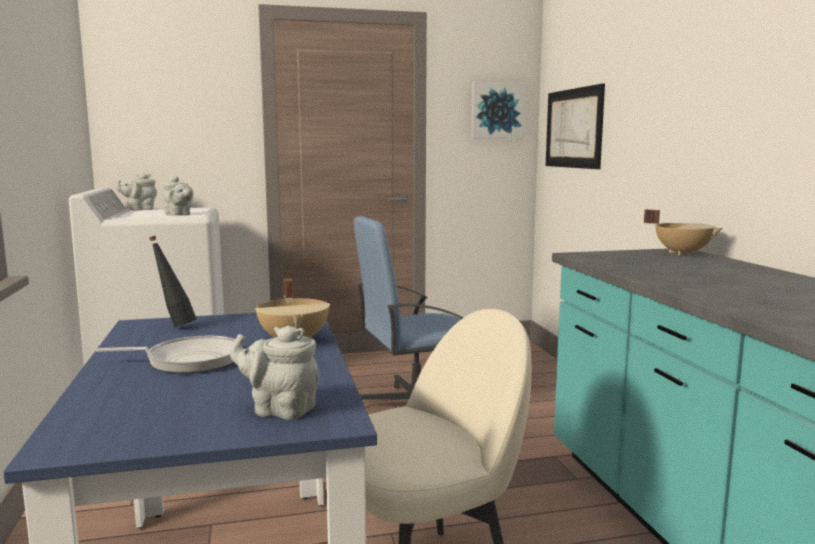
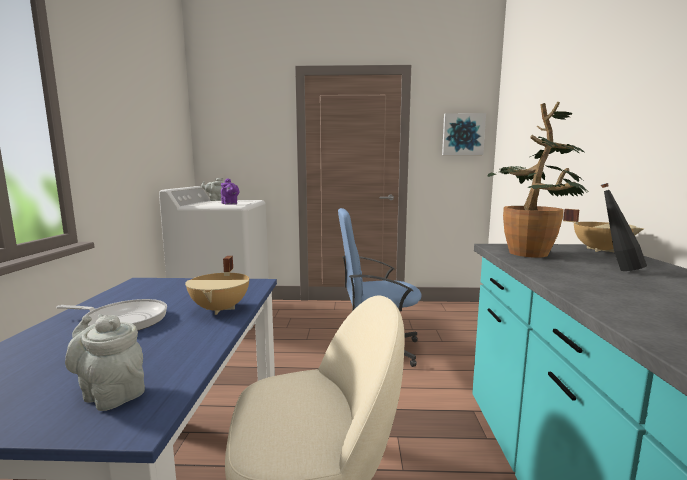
camera: 15 degrees right, 0 degrees up
(175, 326) = (158, 286): black bottle -> black bottle (616, 269)
(179, 215) = (230, 204): grey teapot -> purple teapot
(573, 128) = (518, 145): picture -> none
(618, 261) = (530, 255): none -> potted plant

